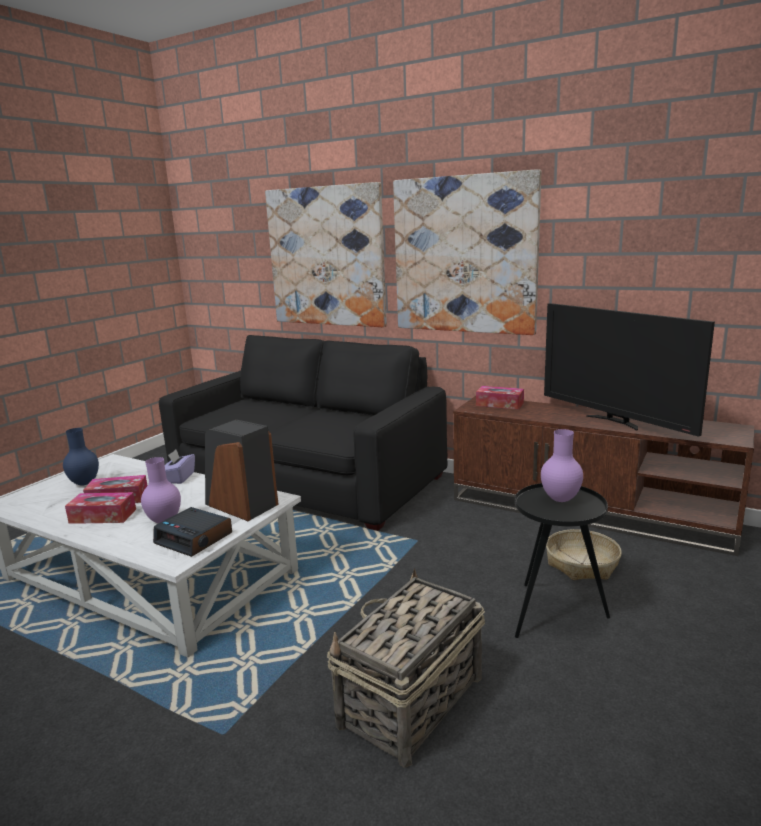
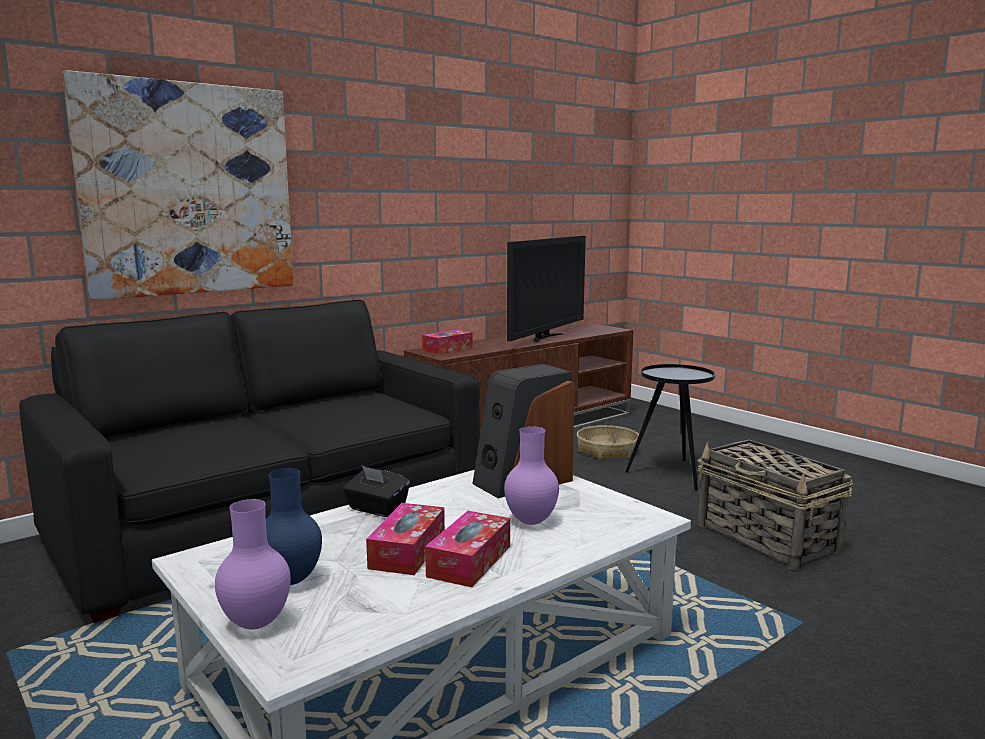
camera: 70 degrees left, 5 degrees down
(179, 478) = (376, 509): purple tissue box -> black tissue box
(195, 538) = (599, 507): alarm clock -> none
(464, 255) = (384, 191): picture -> none
(560, 500) = (669, 373): purple vase -> purple vase (256, 624)
(615, 422) = (545, 337): television -> television turned 45 degrees counterclockwise

